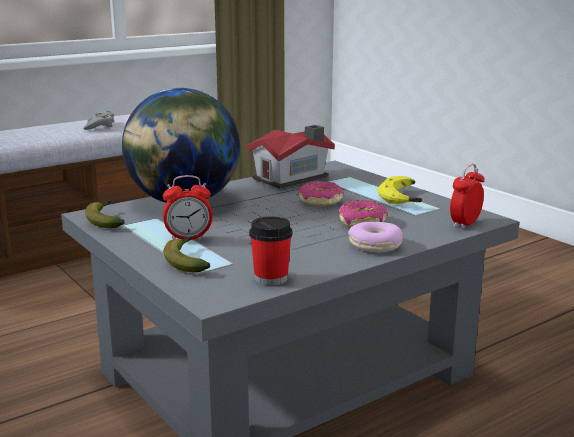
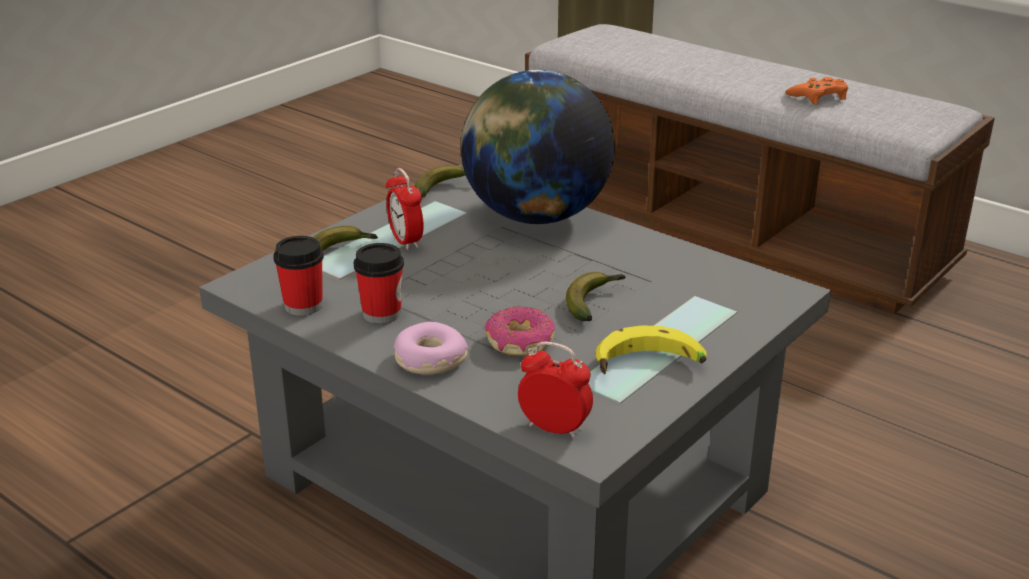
camera: 75 degrees right, 10 degrees up
(99, 125) = (818, 97): grey game controller -> orange game controller
(293, 178) = (689, 268): toy house -> none
(301, 254) = (381, 314): none -> cup
(320, 201) = (594, 302): donut -> banana

